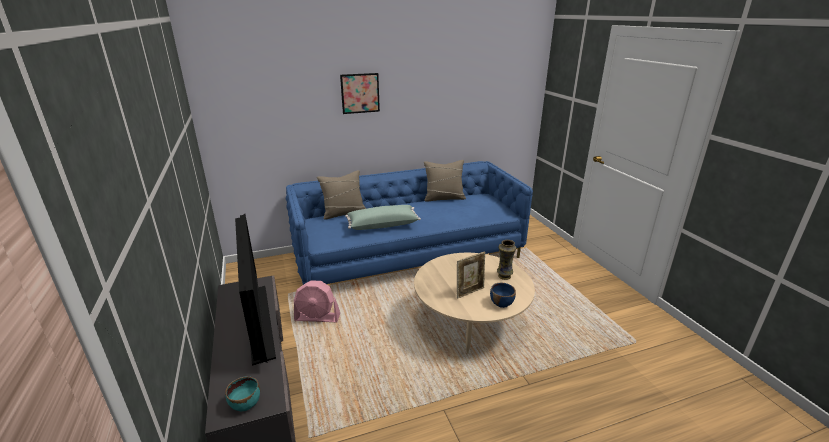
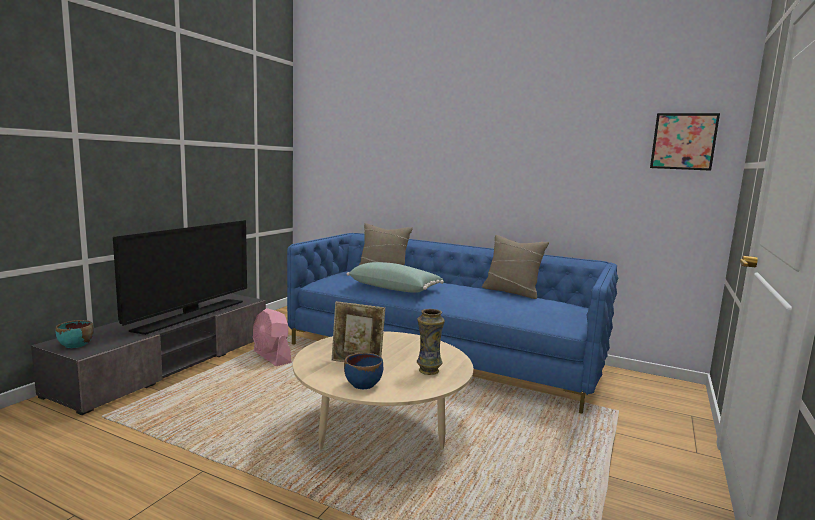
camera: 45 degrees right, 15 degrees down
(360, 93) = (440, 141): picture -> picture (683, 141)

